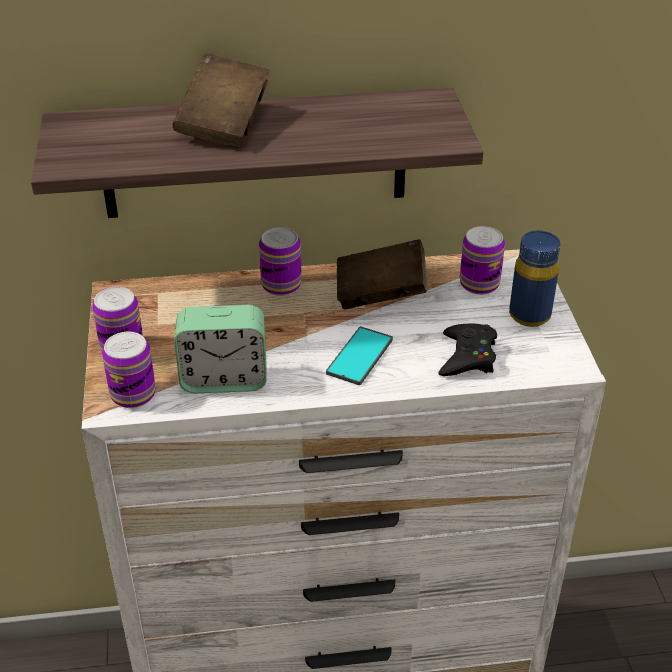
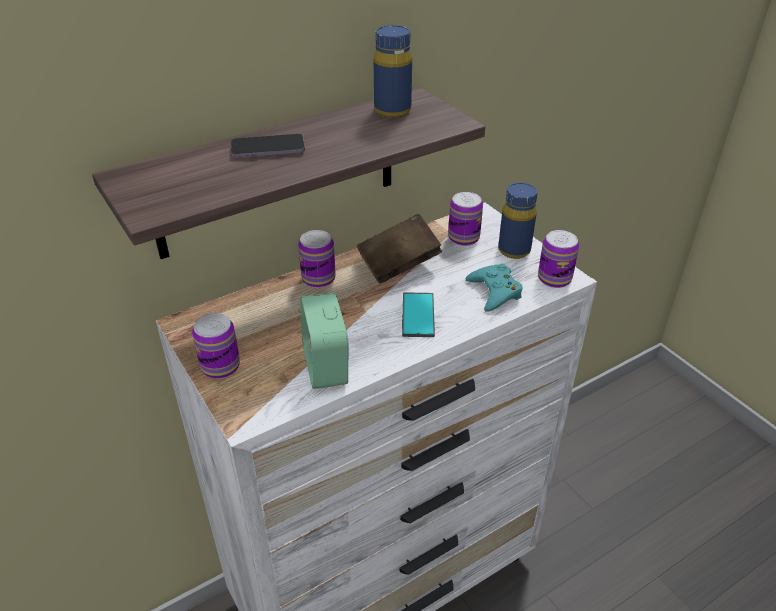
camera: 25 degrees left, 0 degrees up
(133, 394) = (257, 402): can -> can (554, 279)
(224, 124) = (268, 149): brown book -> phone
(224, 379) = (325, 365): alarm clock -> alarm clock turned 105 degrees clockwise
(393, 109) = (392, 110): none -> blue bottle
(467, 356) = (494, 292): black game controller -> turquoise game controller

